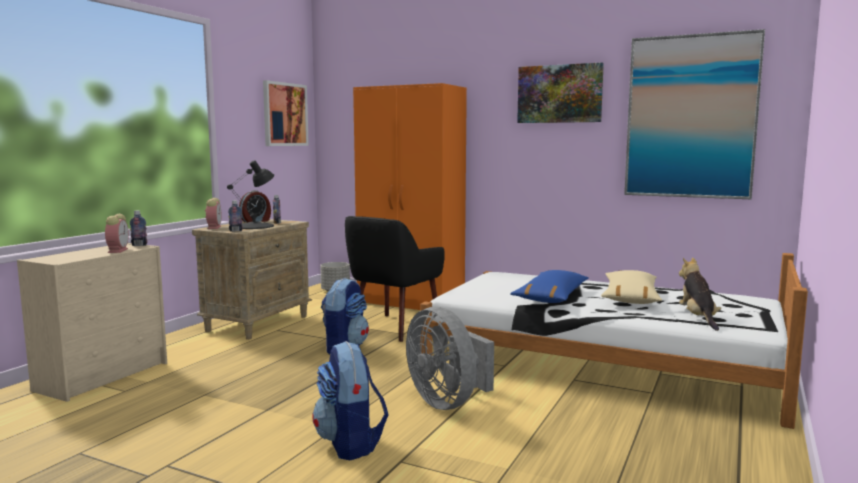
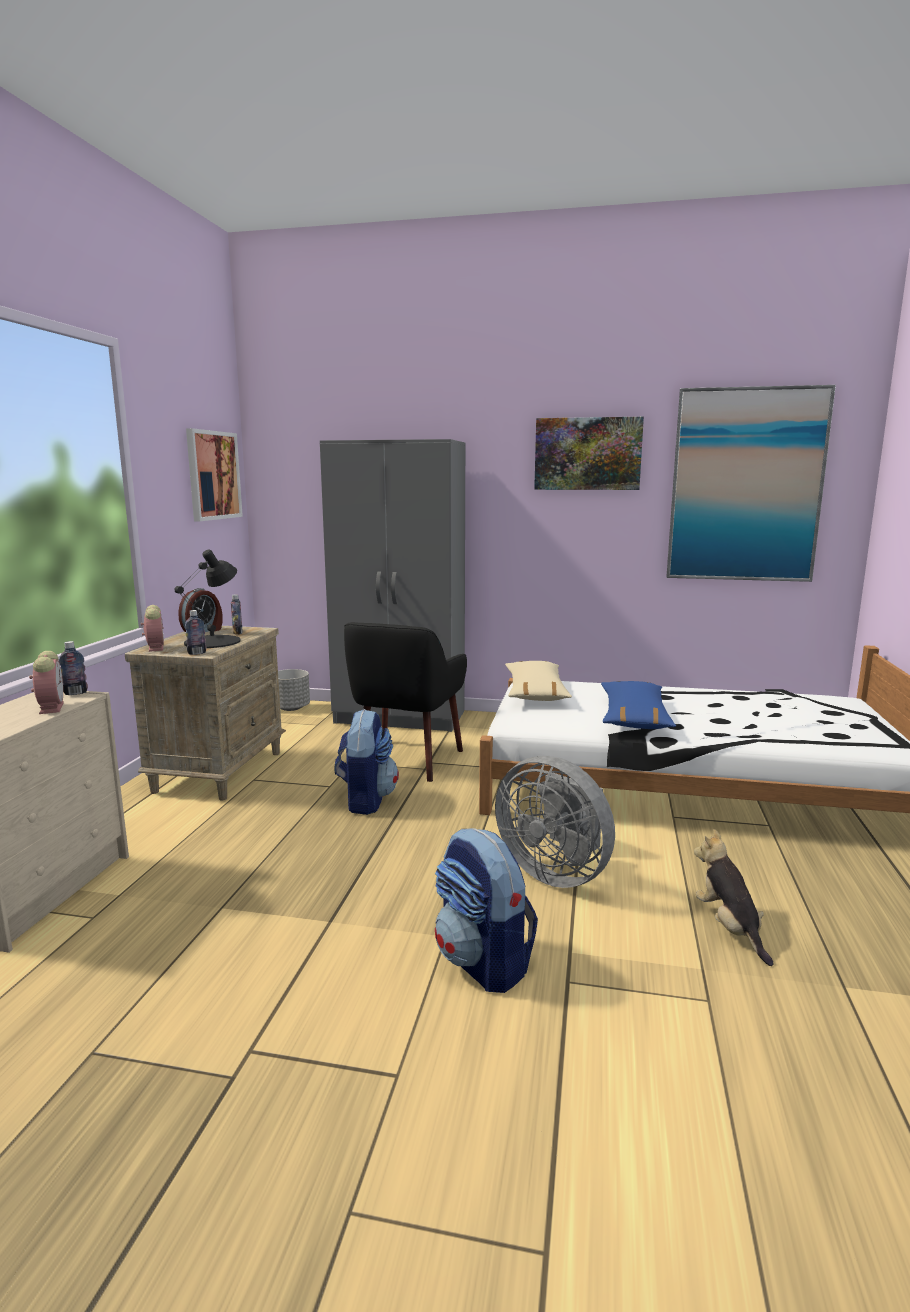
camera: 15 degrees left, 5 degrees up
(411, 302) = (401, 717): orange wardrobe -> grey wardrobe
(630, 298) = (720, 710): beige pillow -> beige pillow (535, 692)
(698, 318) = (818, 736): plush toy -> plush toy (729, 928)

